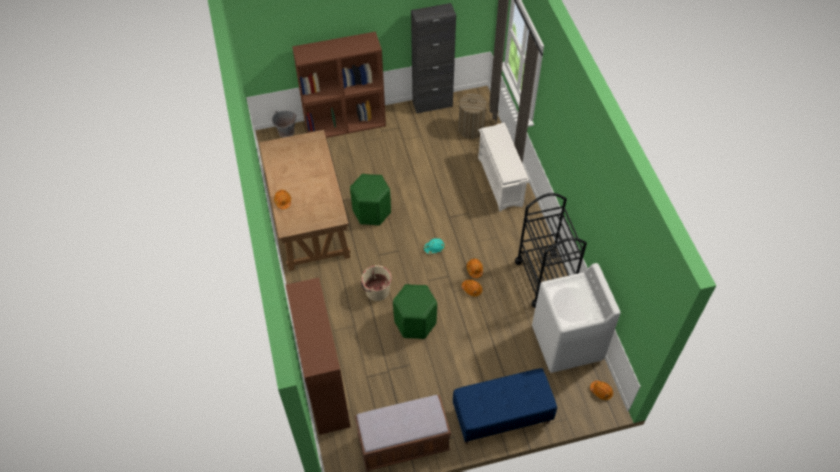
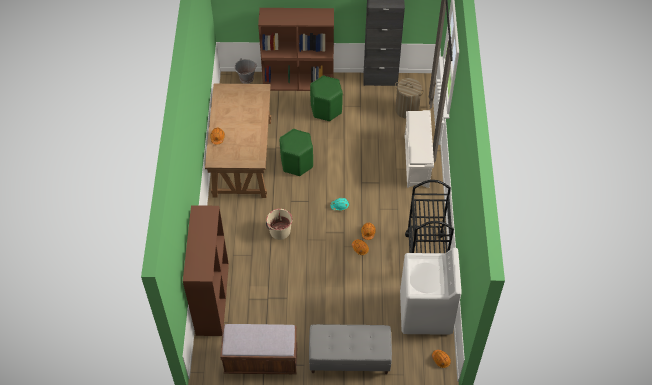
camera: 15 degrees right, 0 degrees up
(415, 322) = (302, 264): green stool -> green stool (326, 109)
(501, 416) = (349, 358): blue bench -> grey bench

